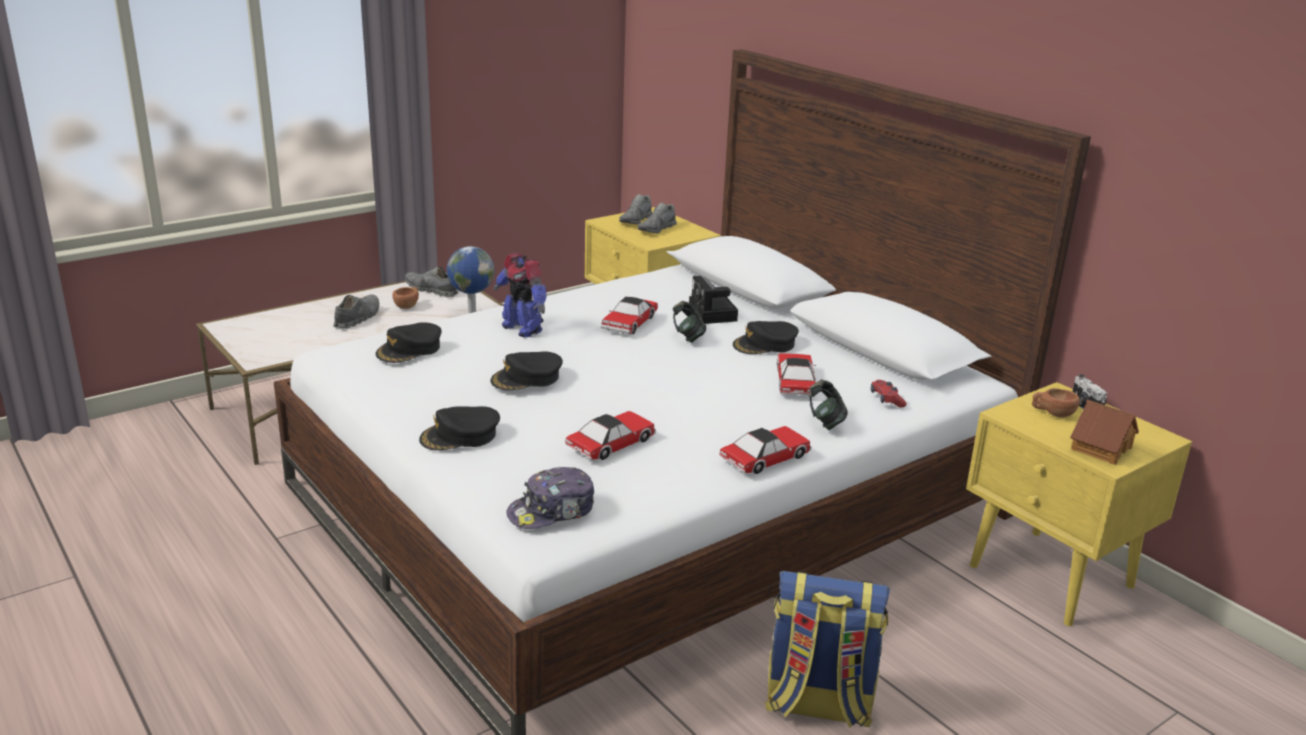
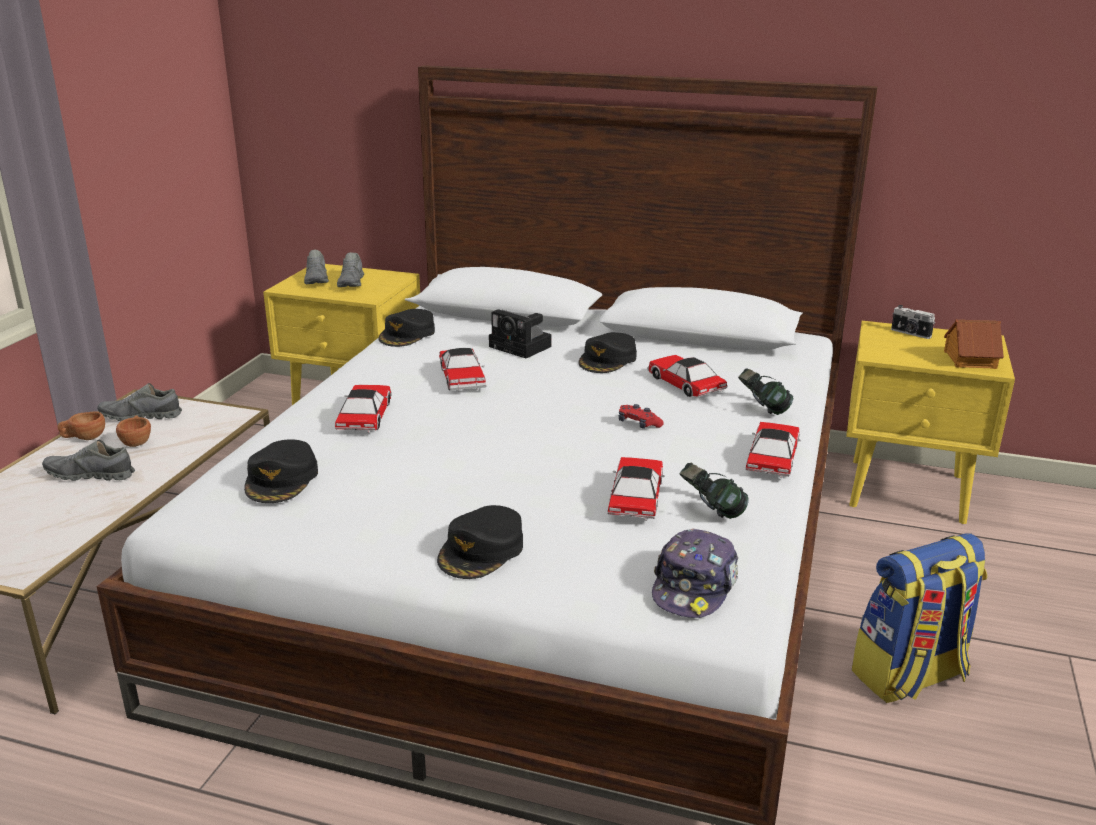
camera: 35 degrees left, 0 degrees up
(357, 318) = (90, 475): grey shoe -> grey shoe turned 75 degrees counterclockwise
(471, 312) = (223, 425): globe -> none
(522, 328) = (365, 417): toy robot -> toy car
(527, 378) = (456, 464): black cap -> black cap (407, 334)
(688, 337) = (534, 374): headphones -> headphones (710, 511)
(886, 399) = (773, 374): red game controller -> red game controller (638, 424)
(1052, 413) = (900, 345): brown cup -> brown cup (84, 438)

